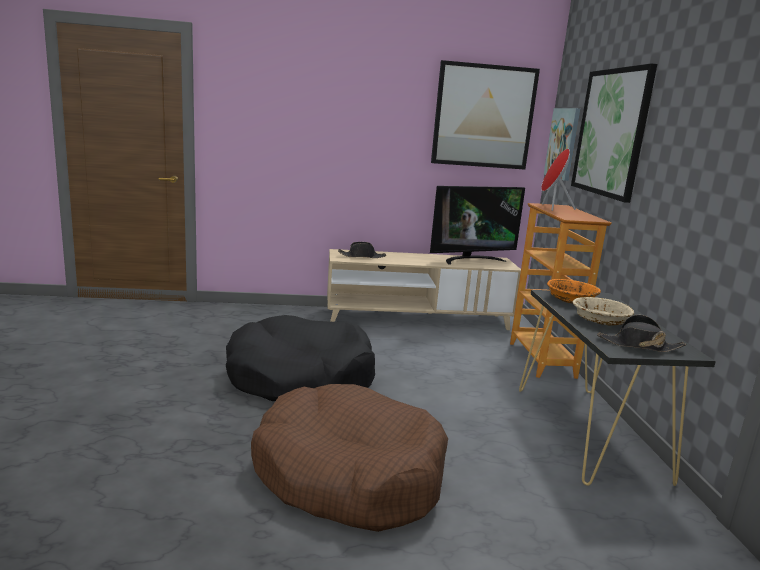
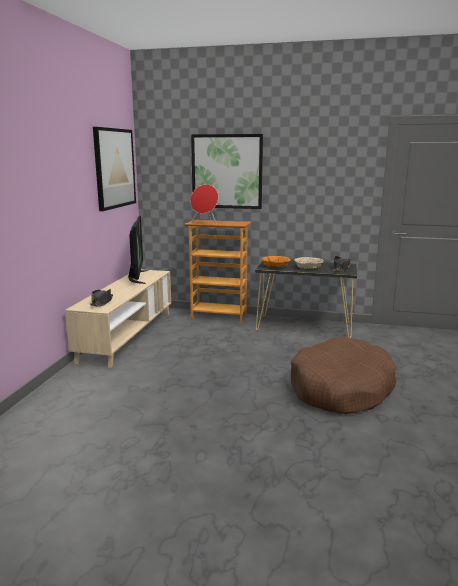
camera: 70 degrees left, 0 degrees up
(300, 377) = (211, 390): black dog bed -> none
(563, 143) = (163, 181): picture -> none

